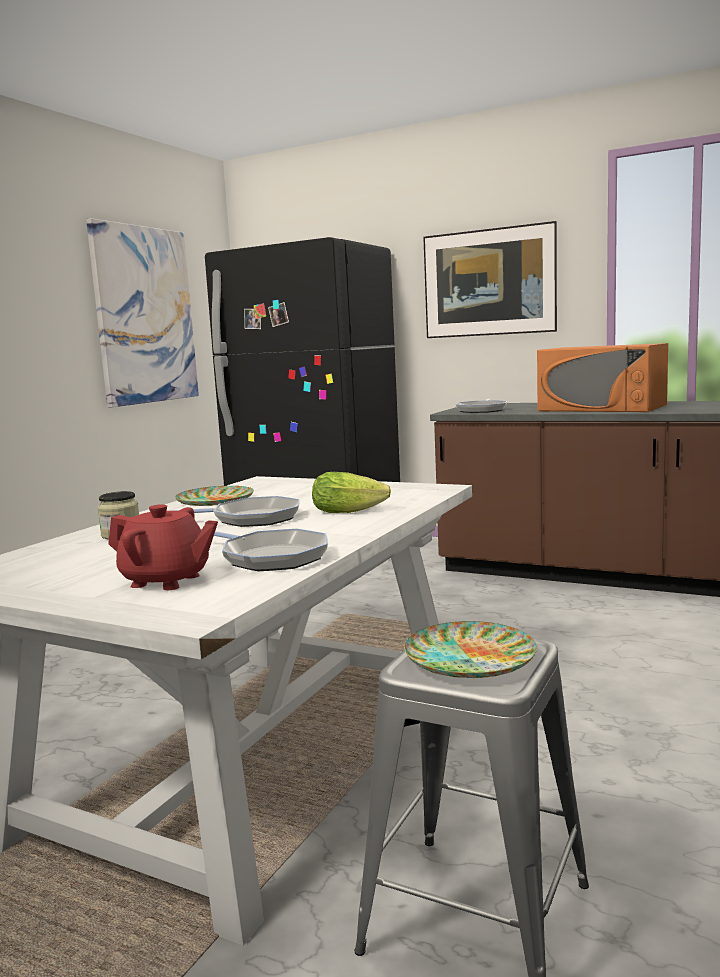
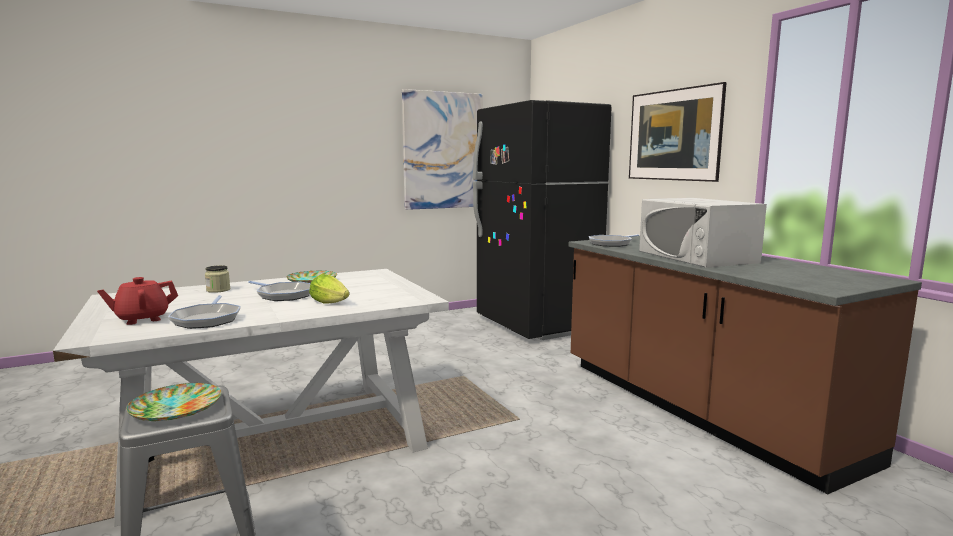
camera: 35 degrees right, 0 degrees up
(166, 580) = (142, 319): red teapot -> red teapot turned 90 degrees clockwise
(602, 408) = (696, 257): orange microwave -> white microwave

